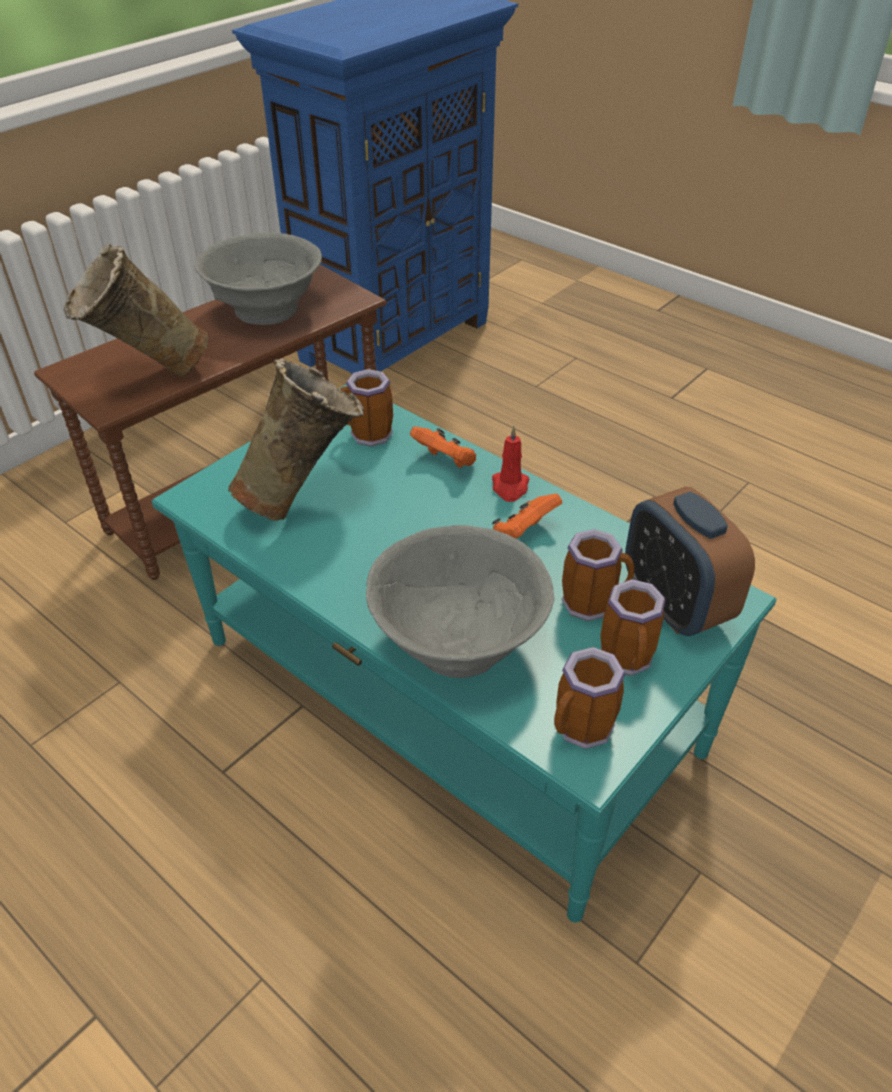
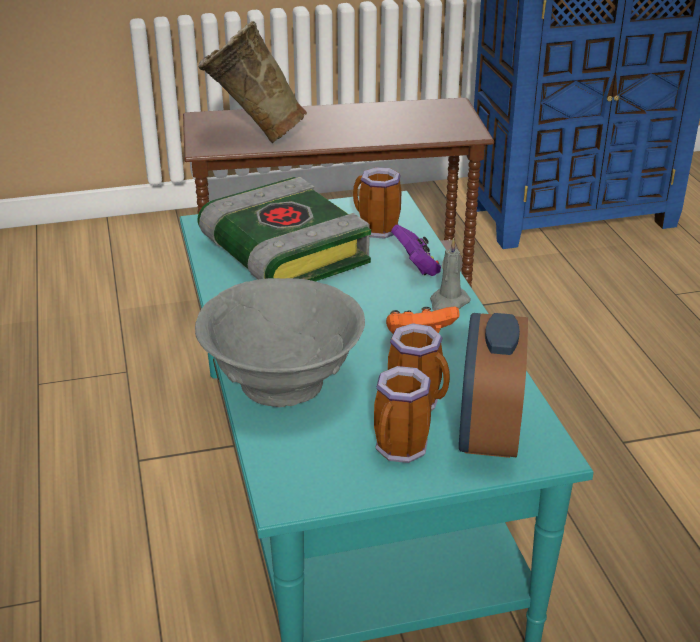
camera: 35 degrees right, 10 degrees down
(266, 310) = (386, 120): grey bowl -> none
(305, 498) = (281, 252): beige vase -> book
(446, 462) = (416, 267): orange game controller -> purple game controller
(510, 487) = (448, 302): red candle -> grey candle
(582, 731) = (305, 475): mug -> none

